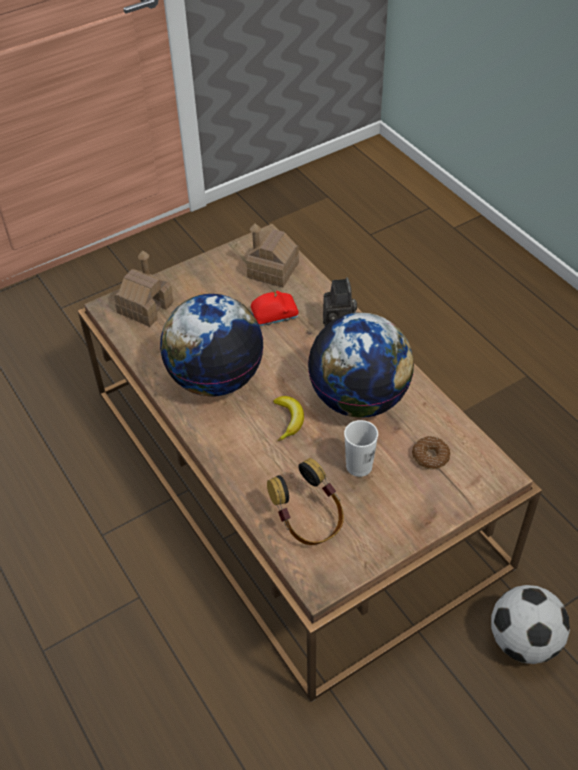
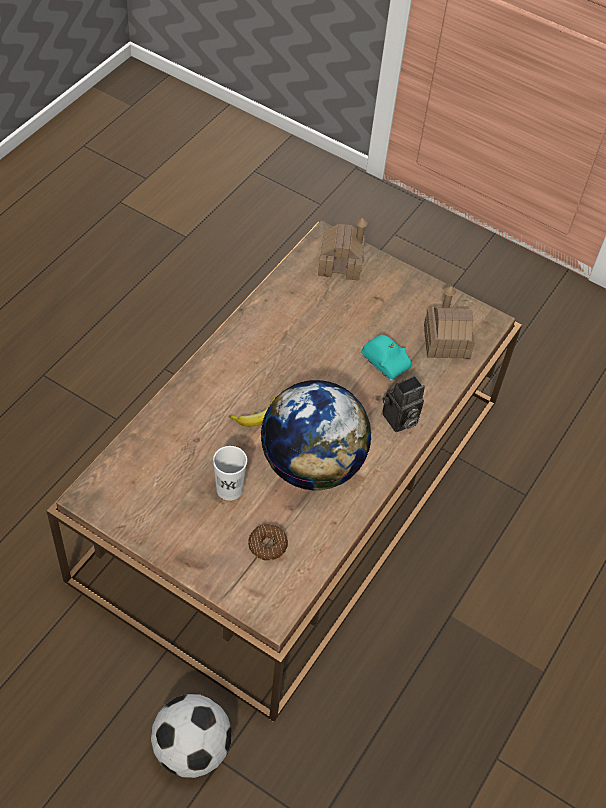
camera: 60 degrees right, 5 degrees up
(215, 378) = (281, 345): globe -> none
(274, 315) = (385, 362): red toy car -> turquoise toy car
(308, 520) = (151, 468): headphones -> none

